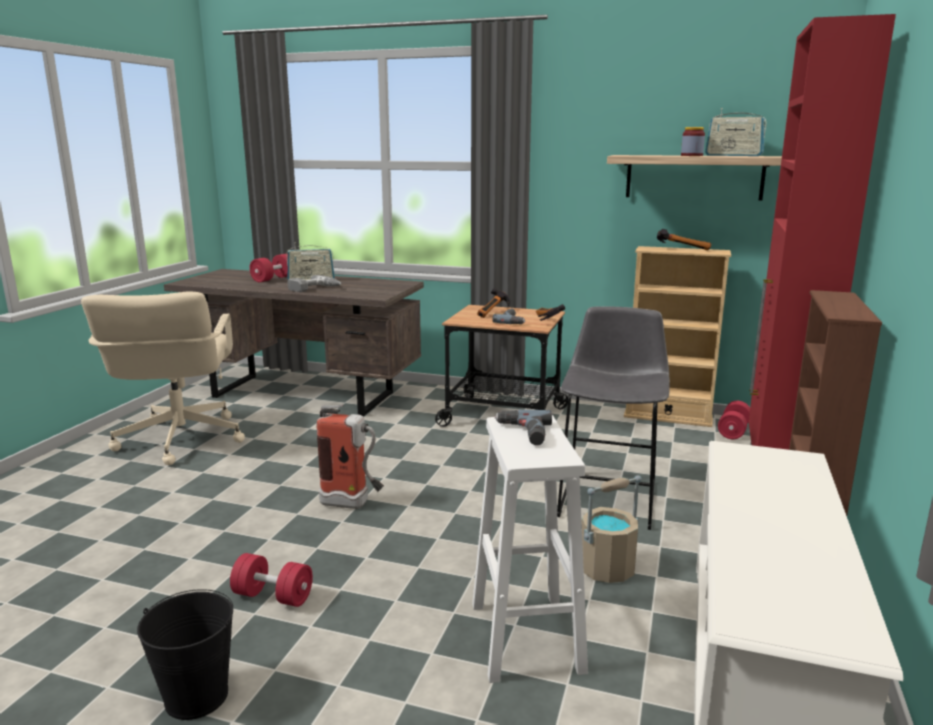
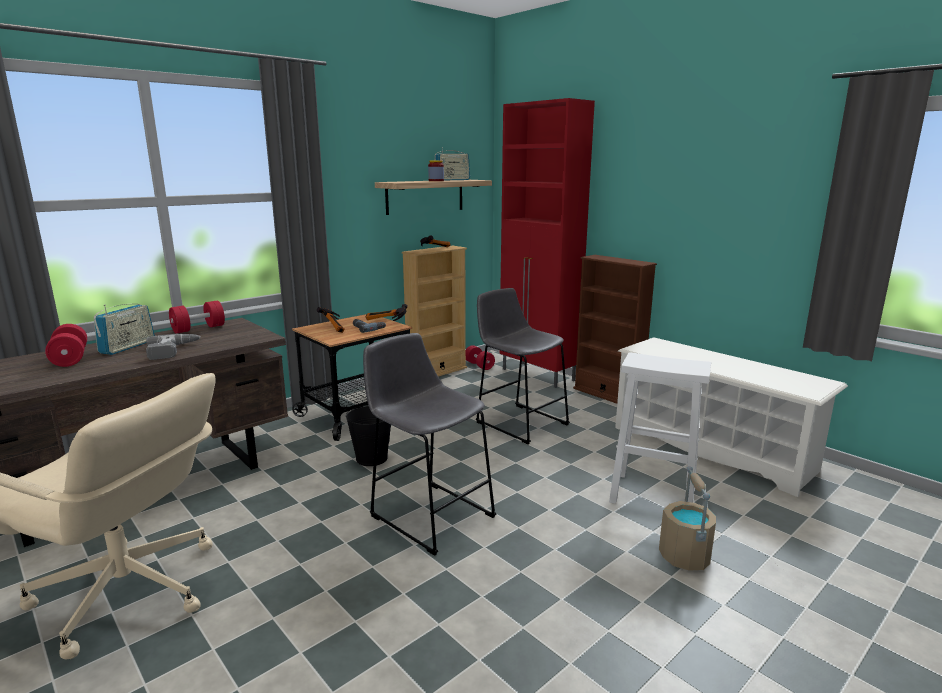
camera: 60 degrees left, 0 degrees up
(196, 697) = (660, 648): black bucket -> black bucket (372, 458)
(273, 596) = (542, 584): red dumbbell -> red dumbbell (198, 329)
(353, 504) = (428, 513): fire extinguisher -> grey stool
(523, 433) = (656, 363): power drill -> none
(606, 569) = (599, 450): beige bucket -> beige bucket (685, 557)

